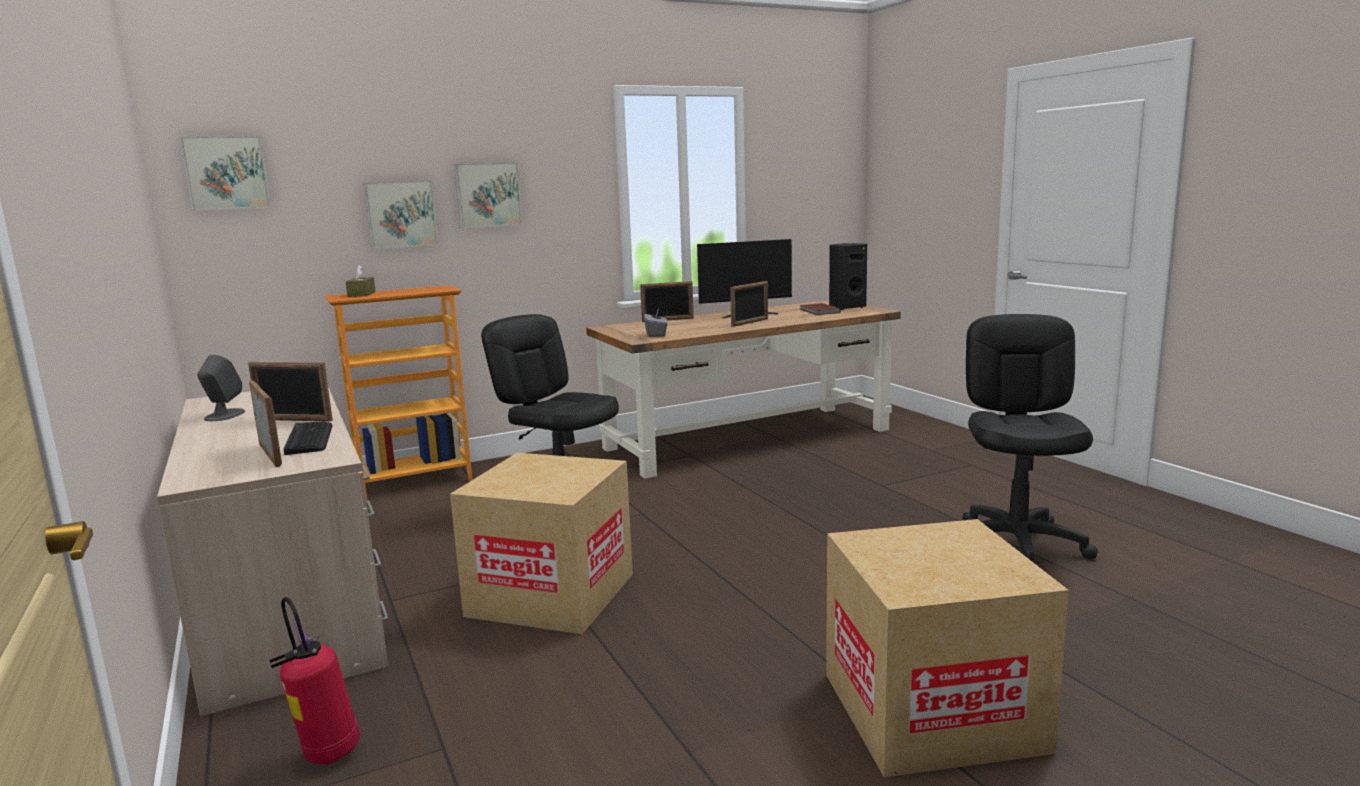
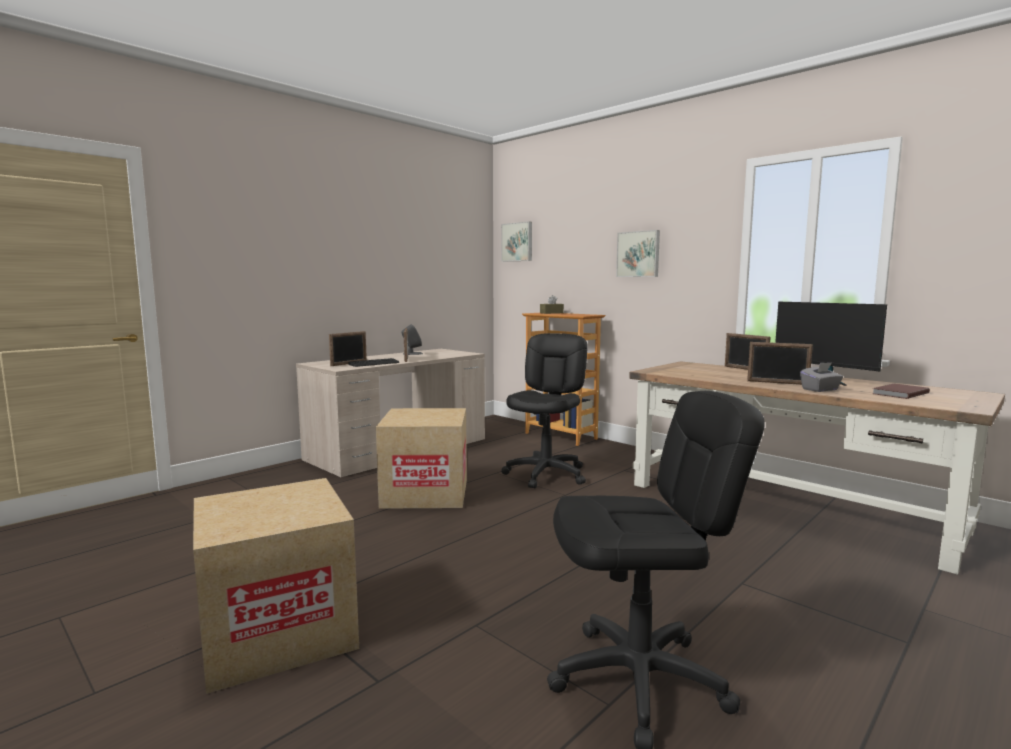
camera: 70 degrees right, 5 degrees down
(327, 754) = (269, 484): fire extinguisher -> none
(400, 214) = (588, 266): picture -> none
(656, 334) = (676, 371): grey tissue box -> grey tissue box (820, 389)
(846, 307) = (954, 399): black speaker -> none

